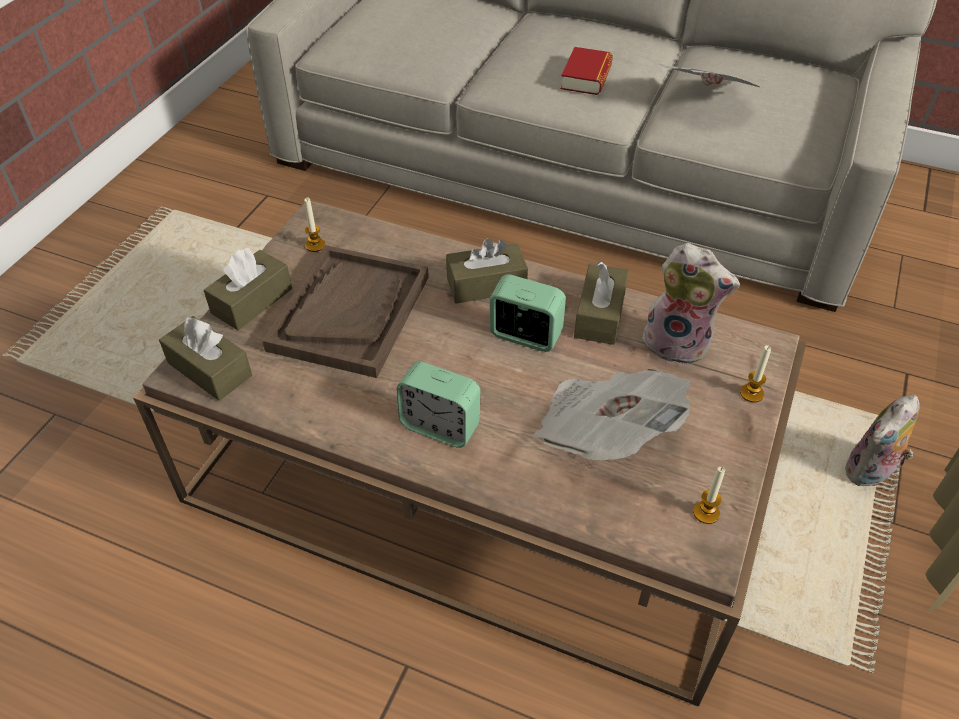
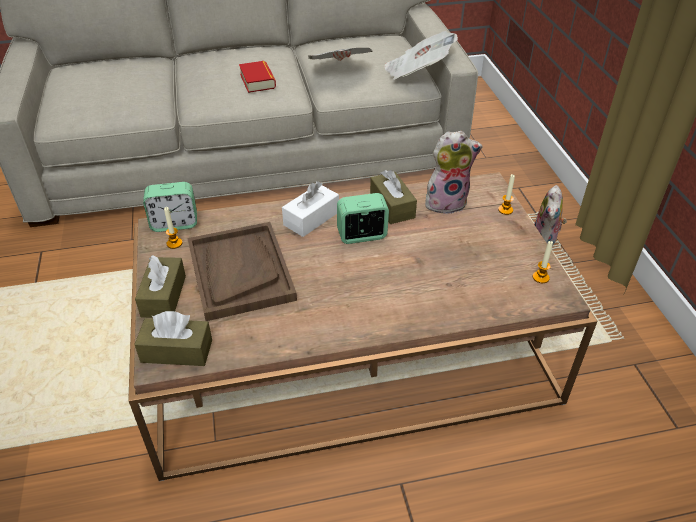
camera: 35 degrees left, 5 degrees down
(440, 426) = (362, 307): alarm clock -> alarm clock (174, 223)
(486, 285) = (311, 218): brown tissue box -> white tissue box
(604, 433) = (455, 265): newspaper -> newspaper (417, 72)

